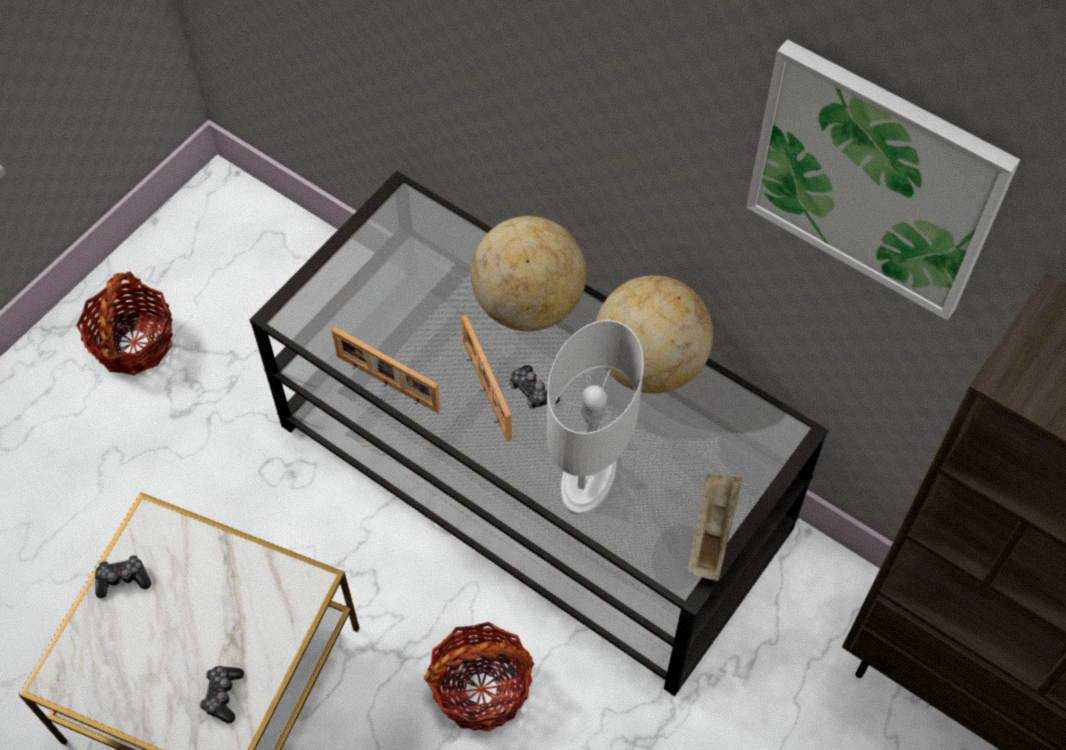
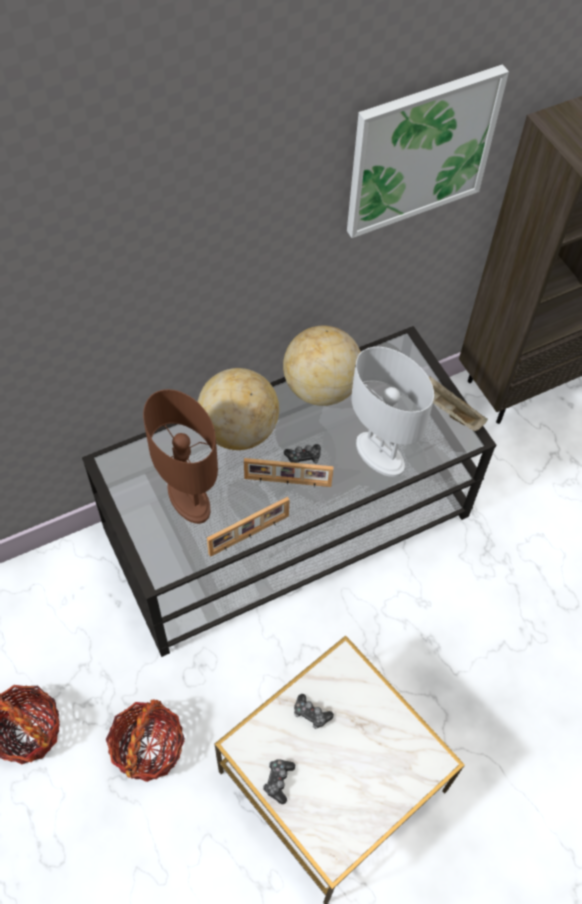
camera: 65 degrees left, 0 degrees up
(222, 695) = (398, 747): game controller -> game controller (311, 714)
(402, 300) = (189, 499): none -> brown table lamp
(481, 688) = (414, 617): basket -> basket (148, 748)

